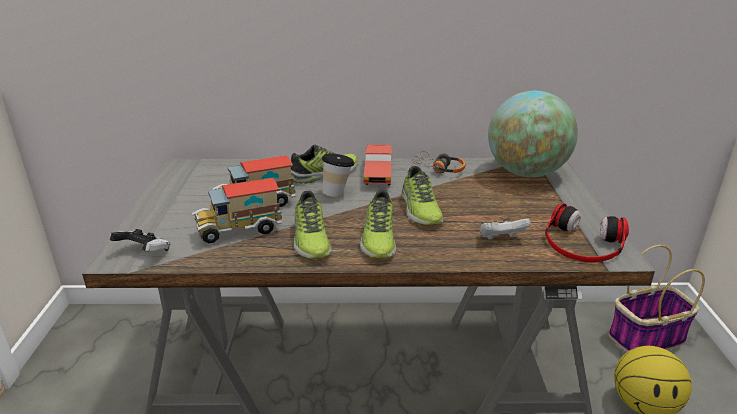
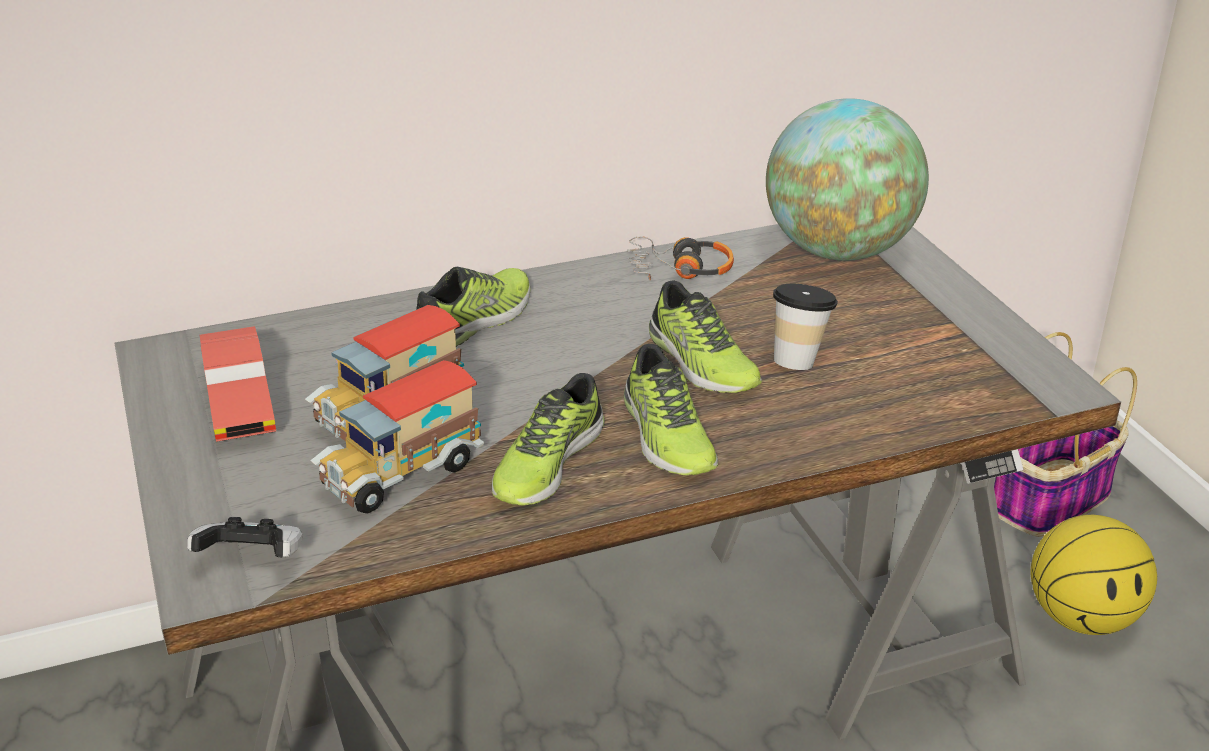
camera: 20 degrees left, 5 degrees up
(310, 239) = (546, 463): shoe -> shoe turned 60 degrees clockwise
(338, 193) = (530, 357): cup -> cup (798, 359)
(378, 172) = (575, 298): red toy car -> red toy car (239, 401)
(501, 239) = (868, 394): white game controller -> none
(582, 243) = (997, 375): headphones -> none

